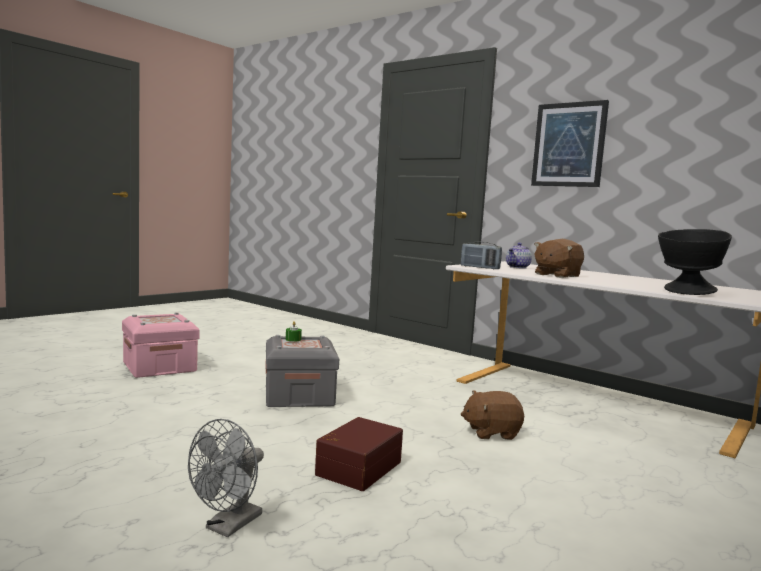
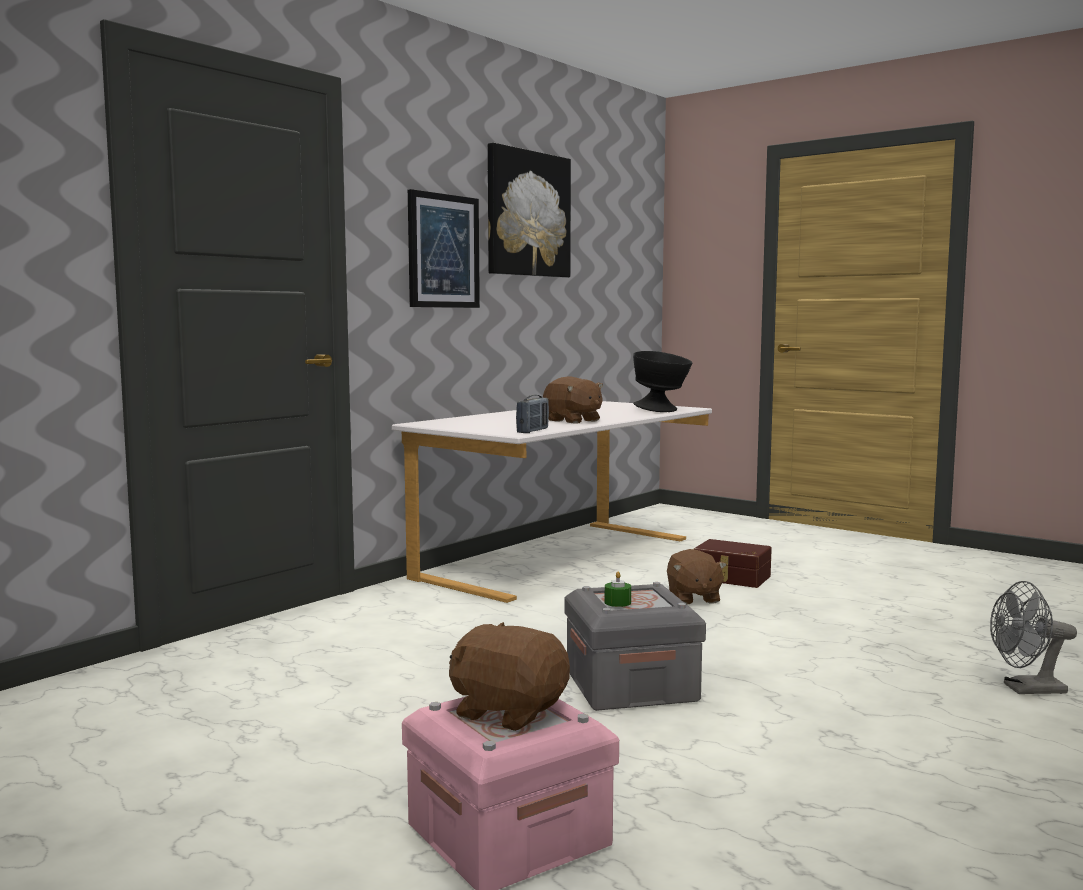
camera: 90 degrees left, 0 degrees up
(165, 320) = (508, 711): none -> brown plush toy
(228, 526) = (1026, 689): grey fan -> grey fan turned 150 degrees clockwise
(357, 467) = (845, 648): brown storage box -> brown storage box (731, 578)
(518, 267) = (495, 424): teapot -> none
(680, 102) = (527, 214): none -> picture

